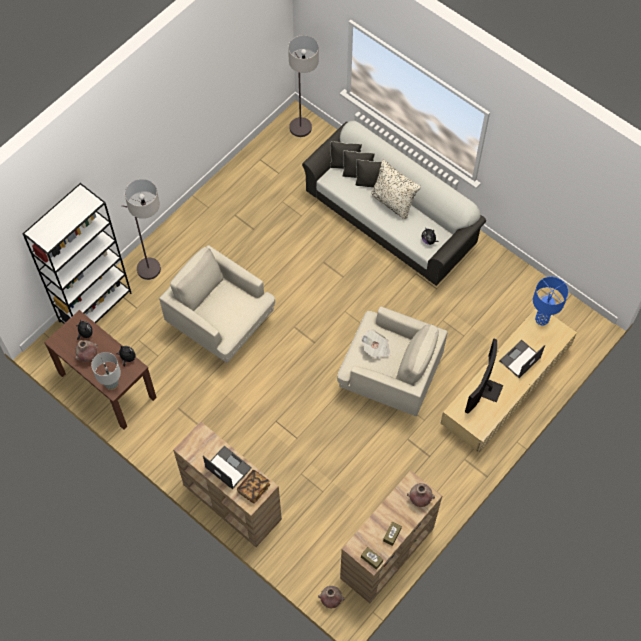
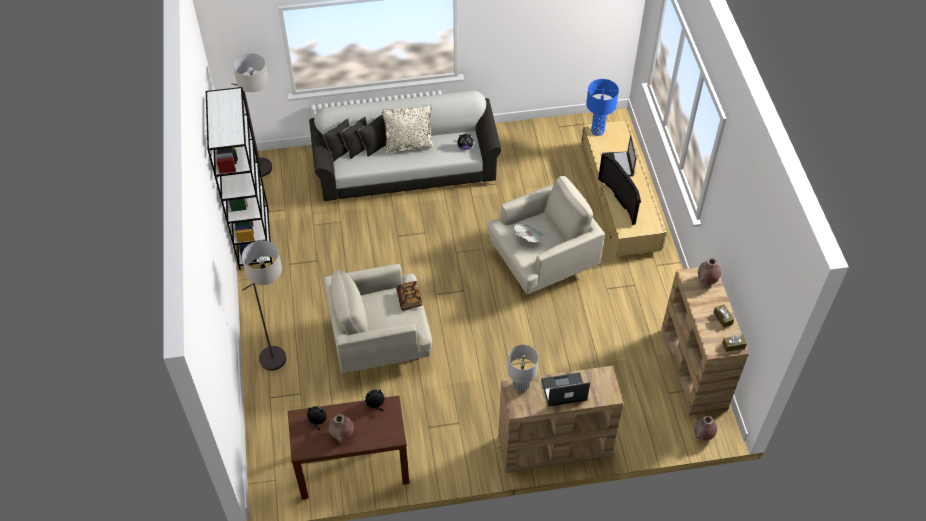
camera: 50 degrees left, 10 degrees down
(95, 306) = (265, 424): white bookcase -> white bookcase (254, 239)
(111, 384) = (388, 434): grey table lamp -> grey table lamp (520, 386)
(253, 488) = (600, 384): book -> book (409, 299)

